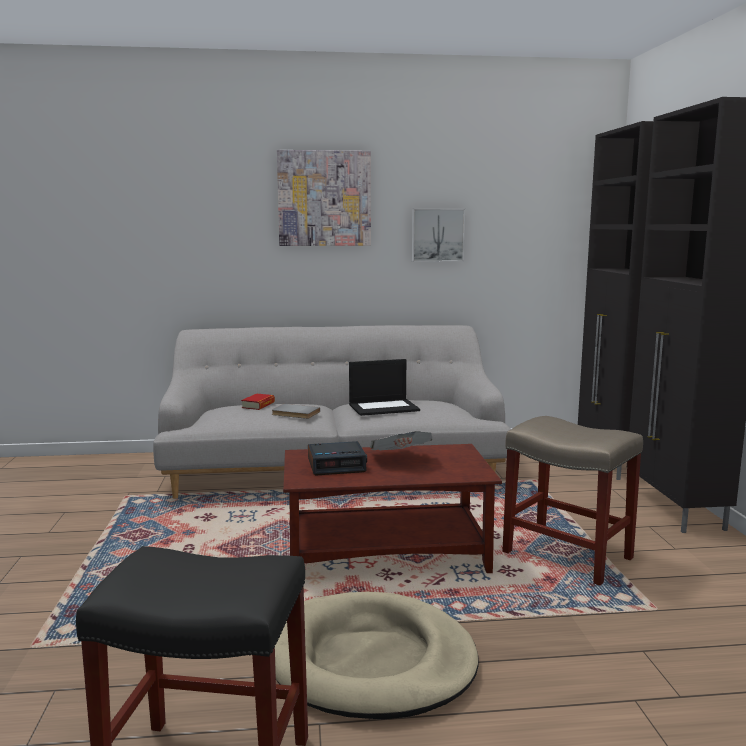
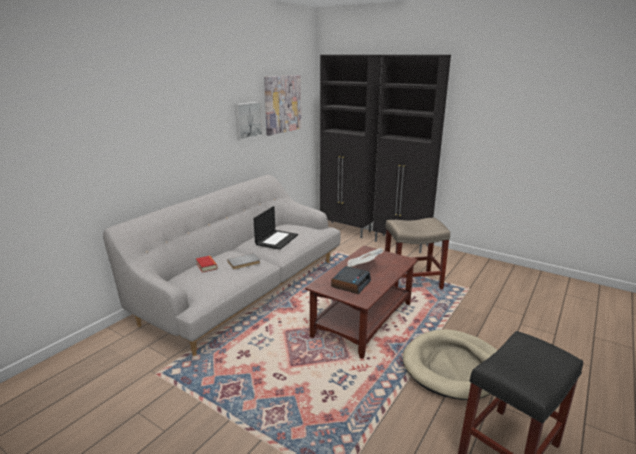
camera: 50 degrees left, 10 degrees up
(324, 198) = (186, 103): picture -> picture (282, 104)

